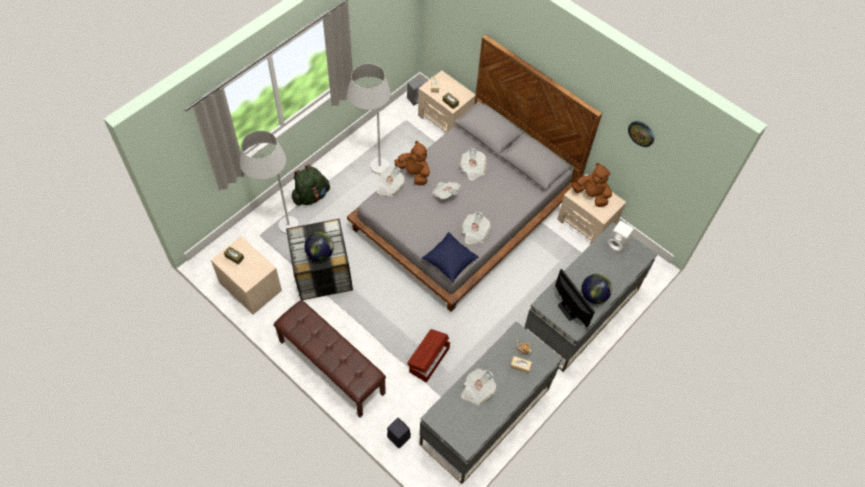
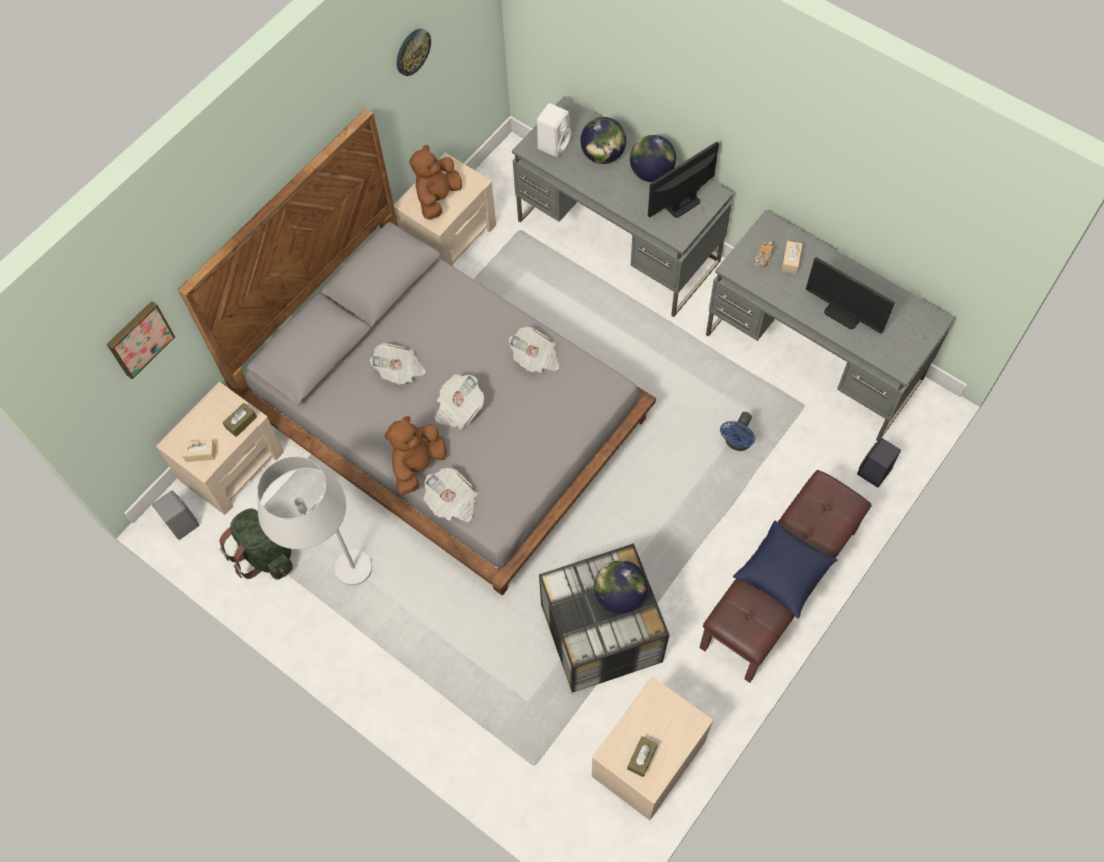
camera: 90 degrees left, 5 degrees up
(277, 225) = (506, 736): white floor lamp -> none
(311, 196) = (433, 684): green backpack -> green backpack (265, 554)
(428, 360) = (737, 443): brown storage box -> blue fan
(449, 261) = (597, 391): blue pillow -> blue pillow (783, 574)
(463, 25) = (139, 338): none -> picture
(477, 390) = (843, 313): newspaper -> monitor
(608, 270) = (603, 155): none -> globe

